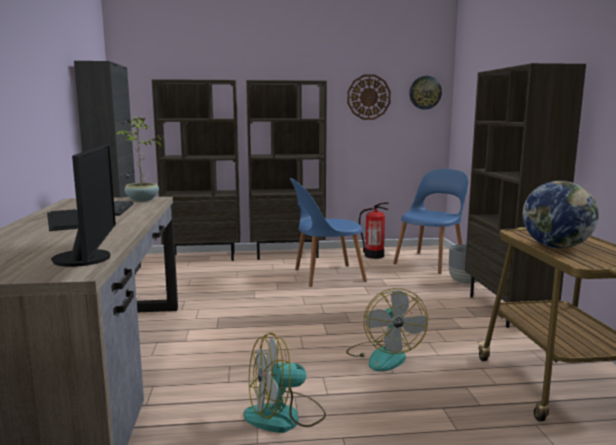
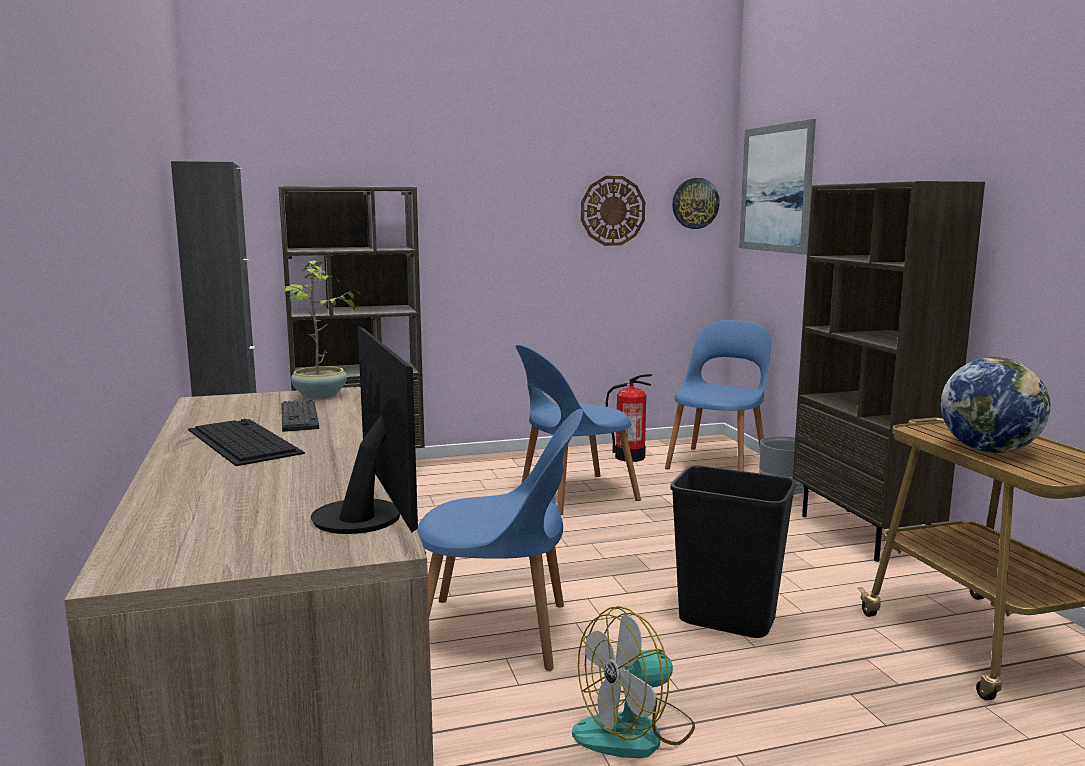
camera: 10 degrees left, 0 degrees up
(234, 351) = (500, 633): none -> blue chair
(287, 254) = (494, 461): brown bookcase -> none
(383, 355) = (728, 620): fan -> black trash can
(473, 81) = (775, 188): none -> picture

